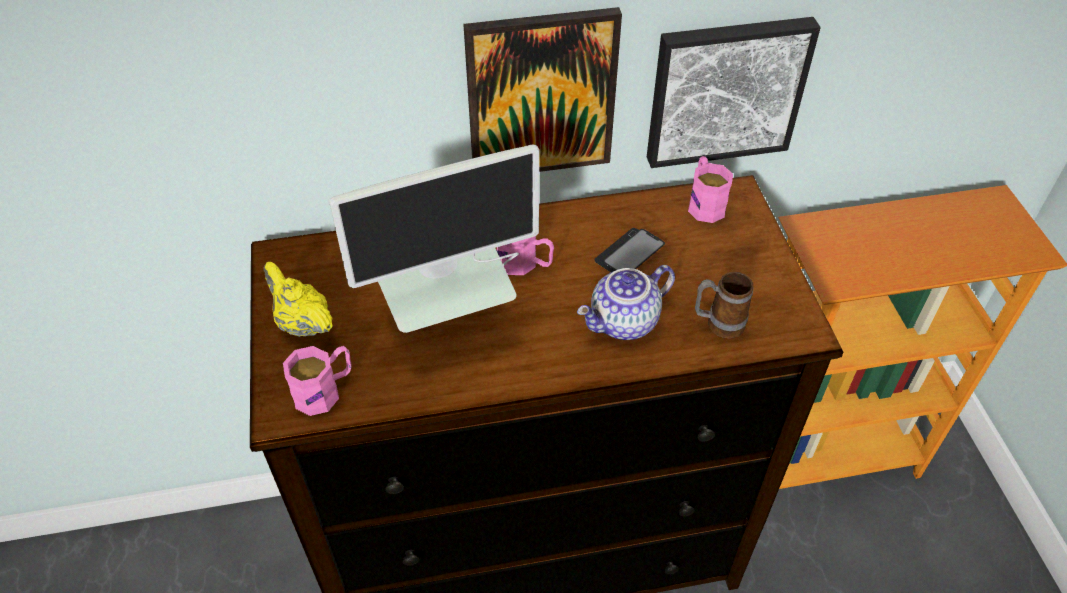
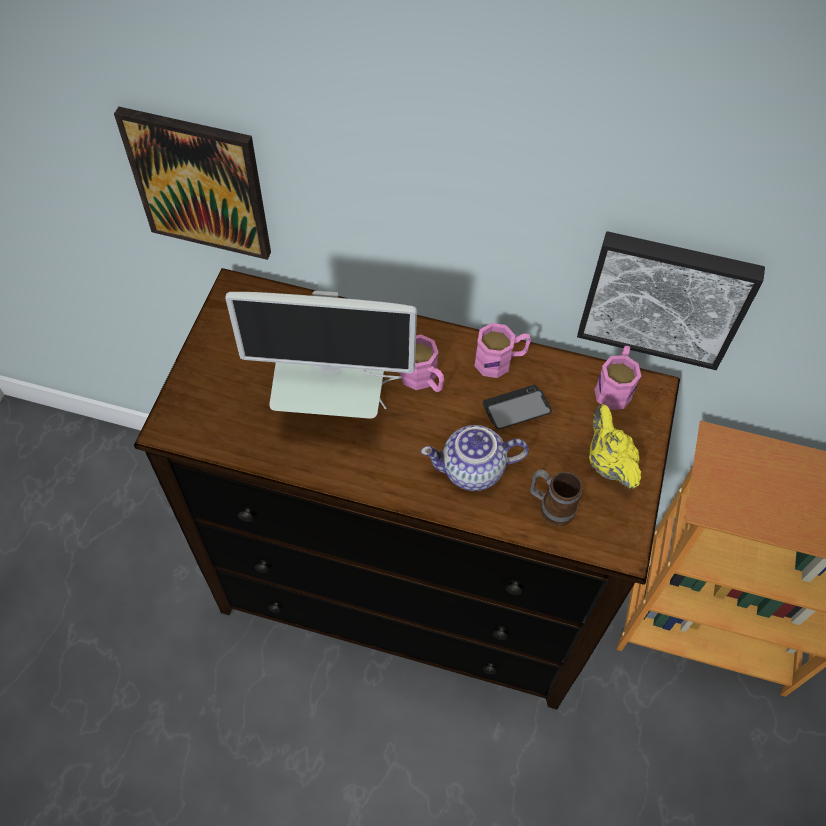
camera: 25 degrees right, 10 degrees up
(302, 323) = (221, 358): yellow teapot -> yellow teapot (608, 463)
(325, 390) = (208, 424): pink mug -> pink mug (500, 361)
(541, 95) = (486, 242): picture -> picture (199, 184)

